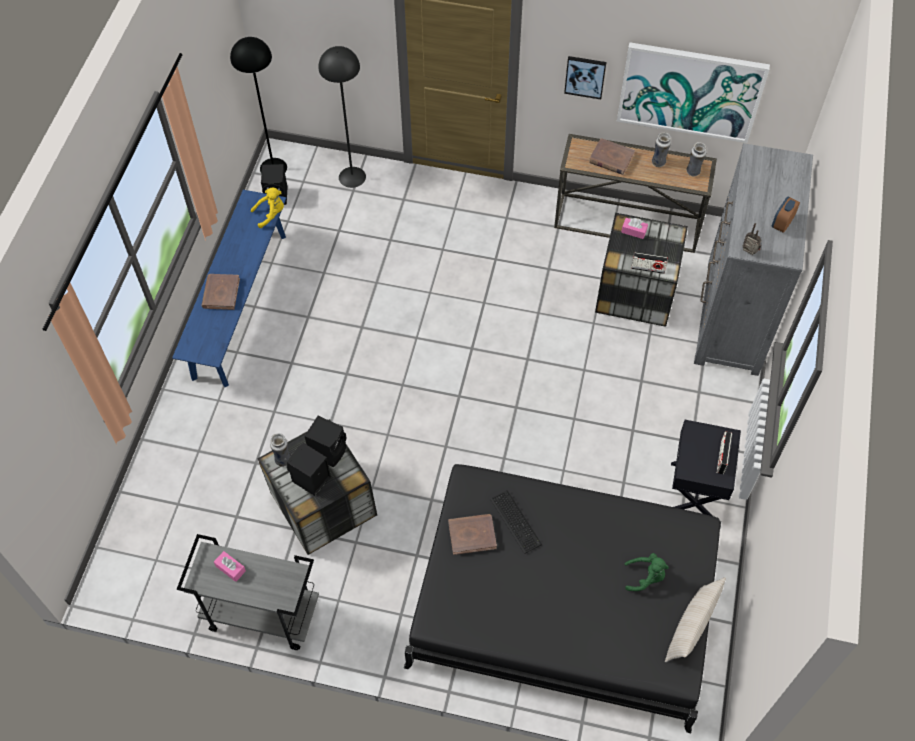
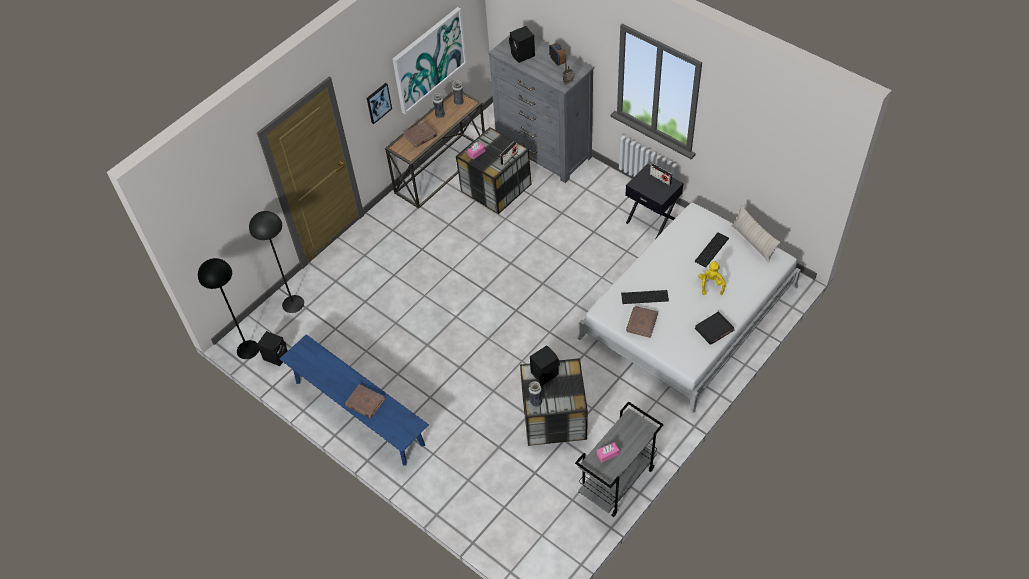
camera: 60 degrees left, 5 degrees down
(271, 214) = (315, 348): yellow plush toy -> yellow plush toy (711, 284)
(310, 480) = (560, 391): black speaker -> black speaker (523, 55)
(507, 631) = (714, 329): none -> black book
(564, 600) = (689, 312): black bed -> white bed
(645, 577) = (712, 250): green plush toy -> keyboard

